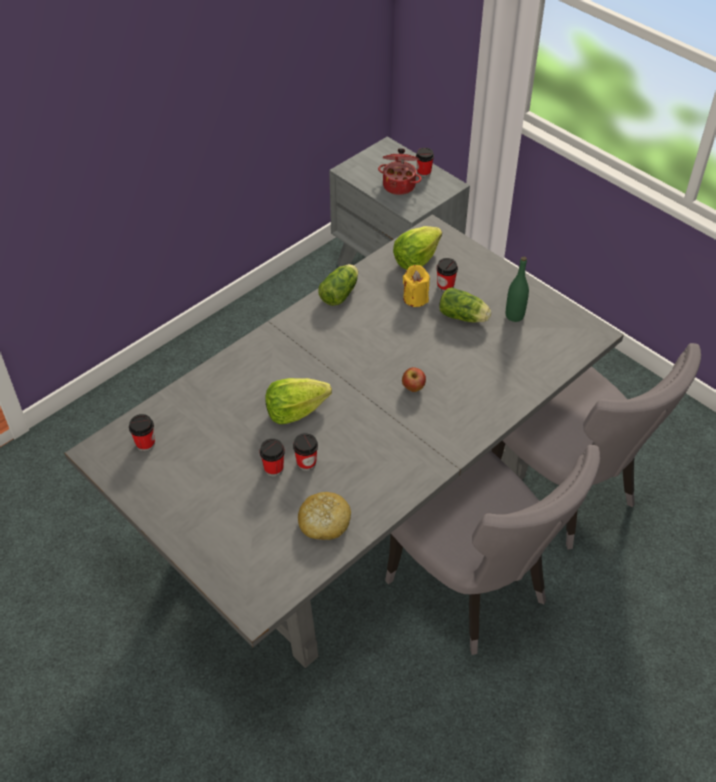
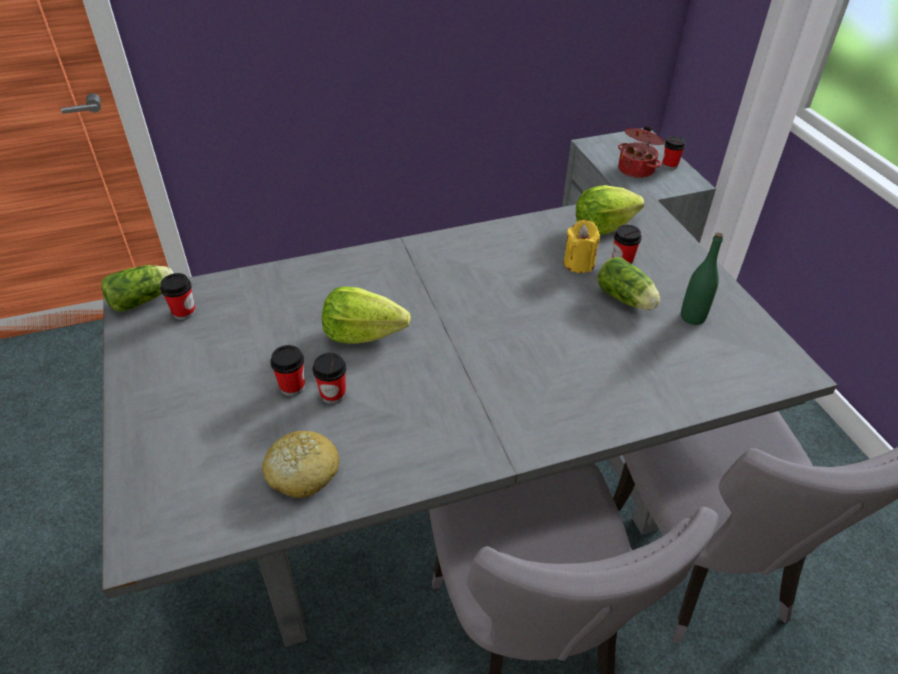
camera: 25 degrees right, 5 degrees down
(341, 292) = (497, 234): lettuce -> lettuce (145, 299)
(413, 388) = (516, 356): apple -> none

